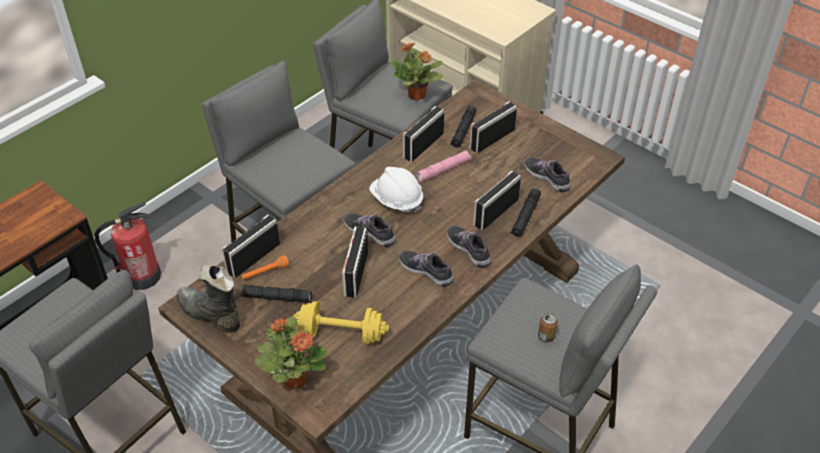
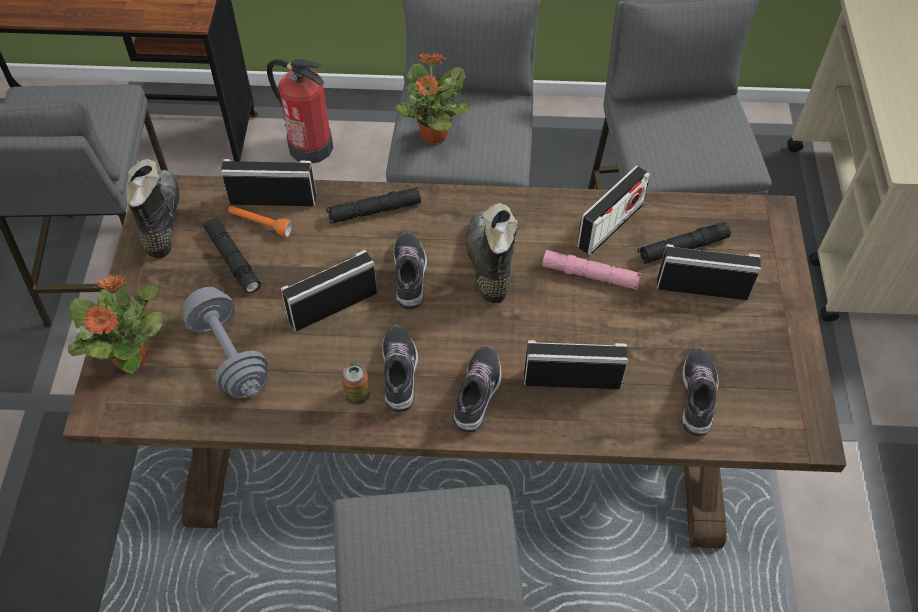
camera: 50 degrees right, 10 degrees up
(341, 333) = (229, 355): yellow dumbbell -> grey dumbbell
(396, 200) = (487, 264): white hard hat -> black boot
(417, 95) = (702, 162): potted plant -> potted plant (433, 135)
(423, 145) = (610, 226): radio -> radio turned 135 degrees clockwise
(525, 217) = (596, 418): black flashlight -> black flashlight (374, 211)
(546, 337) = (418, 579): can -> can (357, 395)

